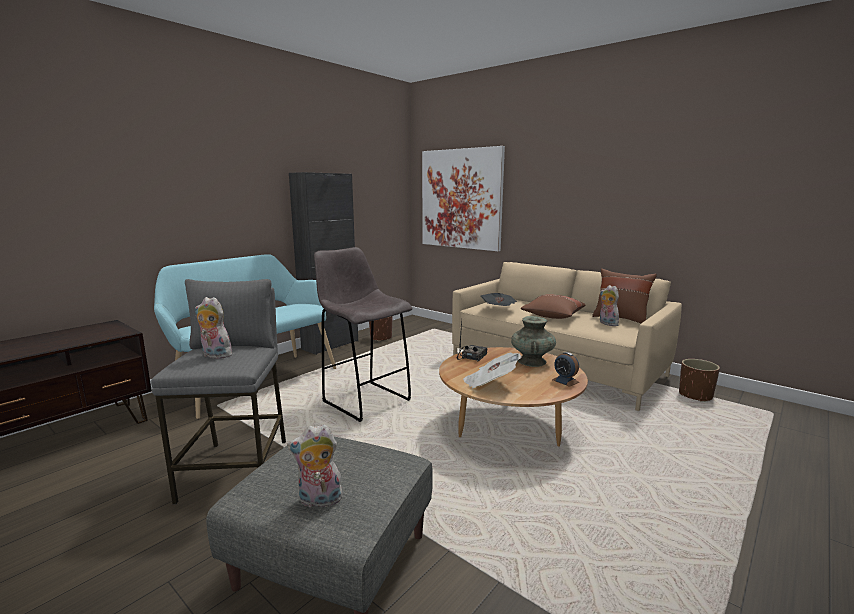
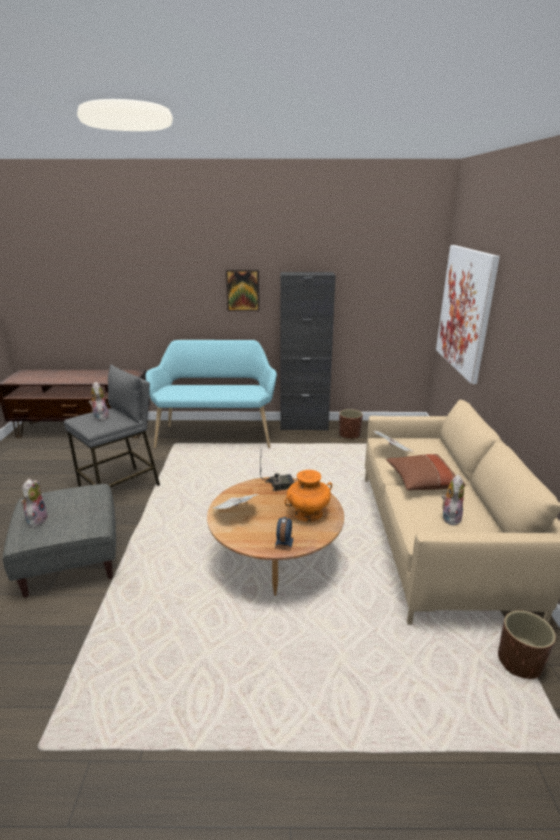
camera: 50 degrees right, 10 degrees up
(248, 195) = (243, 290): none -> picture
(319, 501) = (36, 519): plush toy -> plush toy turned 45 degrees clockwise
(365, 400) = (240, 482): grey stool -> none
(531, 361) = (308, 513): turquoise vase -> orange vase
(620, 318) = (487, 520): brown pillow -> none

